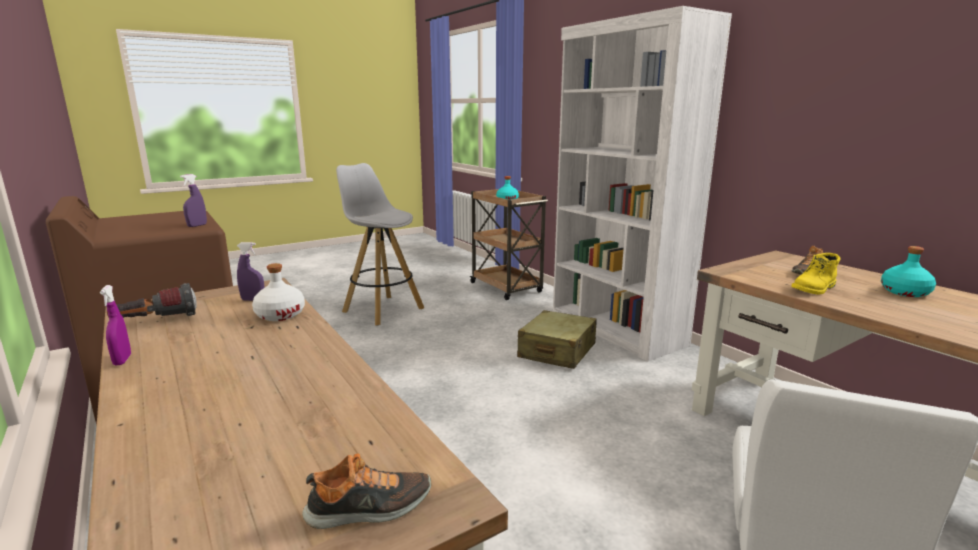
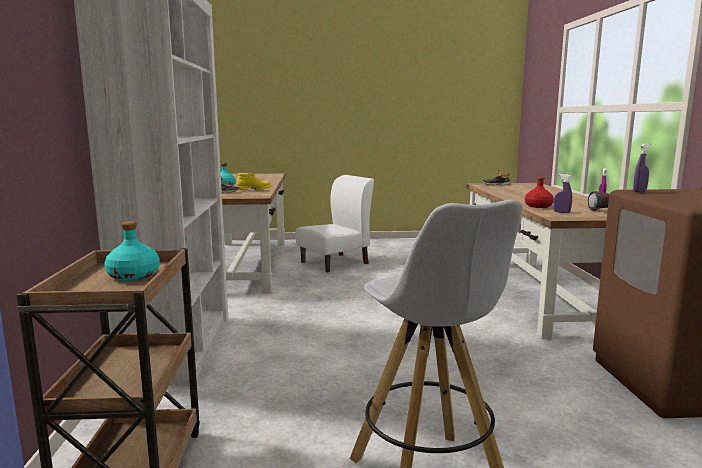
camera: 150 degrees left, 5 degrees down
(280, 315) = (538, 206): white bottle -> red bottle
(557, 351) = (279, 341): beige suitcase -> none

